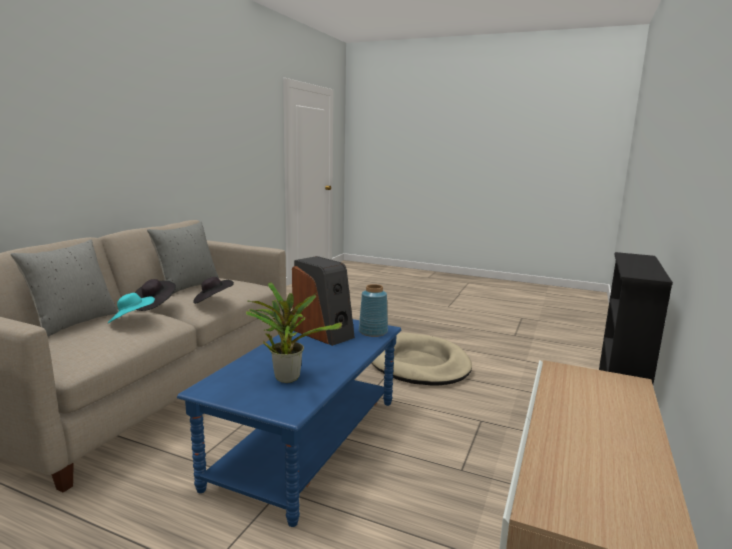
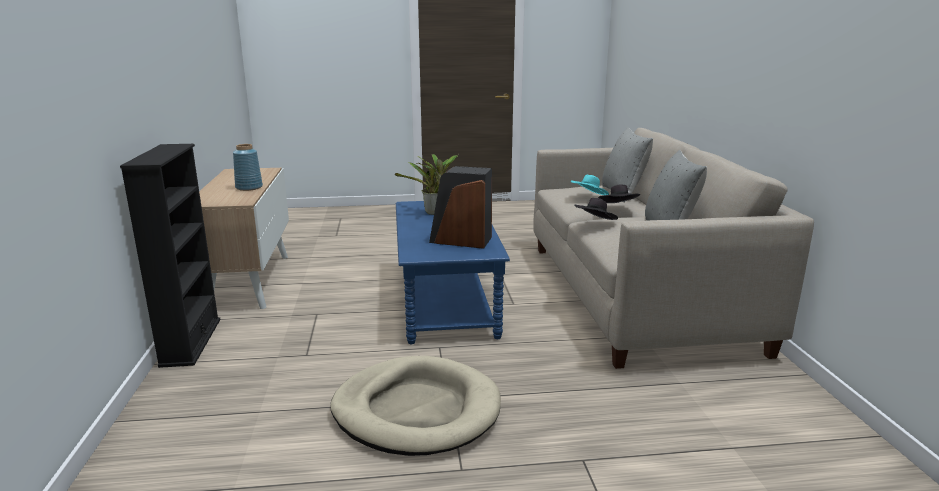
camera: 150 degrees right, 5 degrees up
(372, 332) = (420, 251): blue vase -> blue vase (249, 187)

